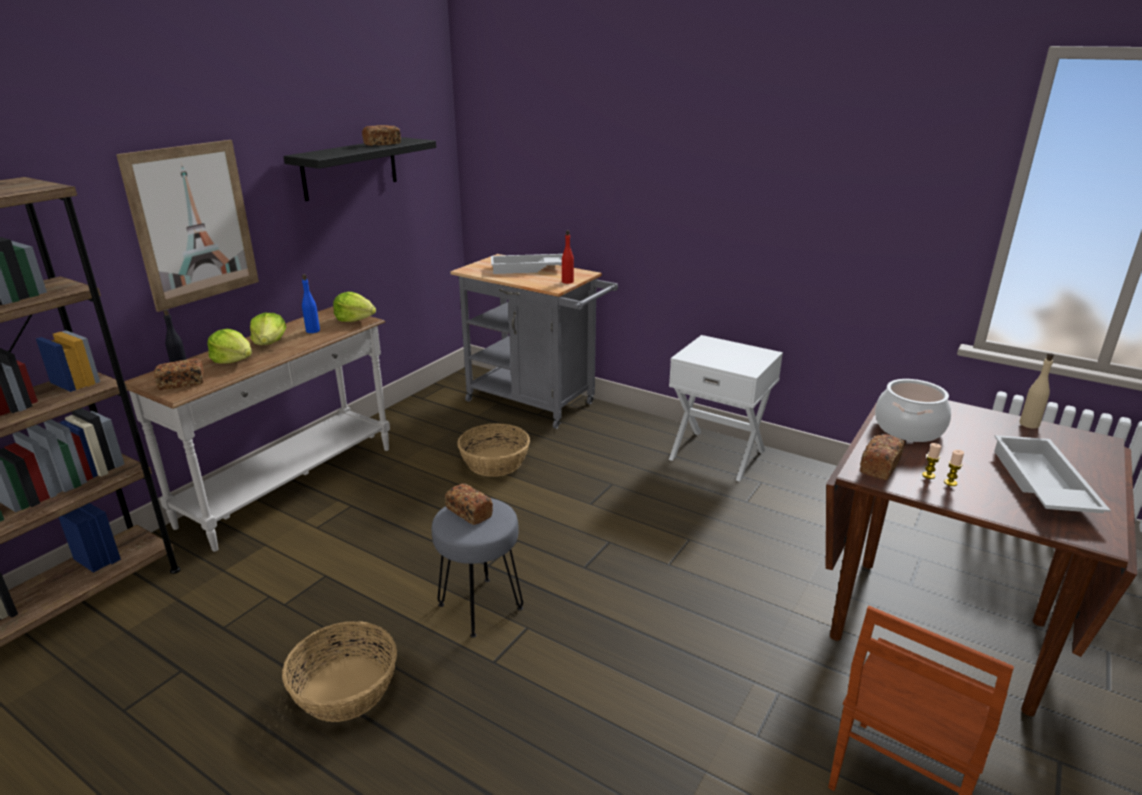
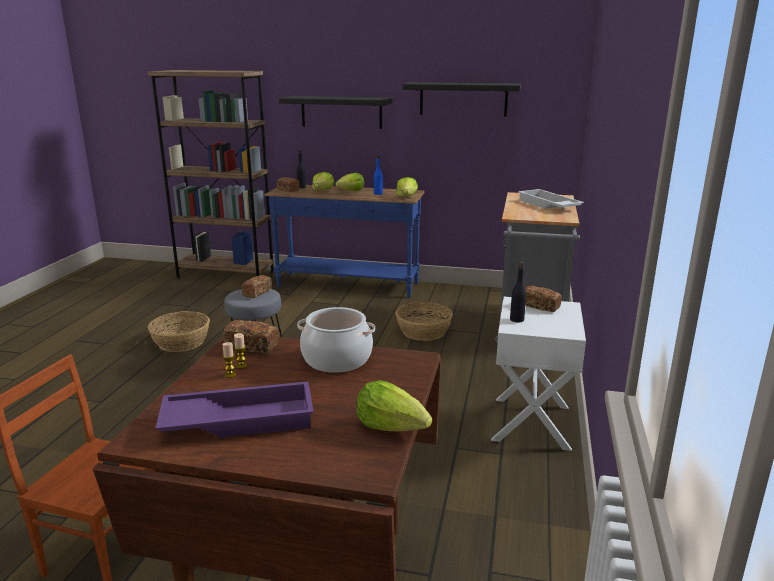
camera: 70 degrees right, 5 degrees down
(193, 224) = (341, 112): picture -> black shelf
(291, 486) = (347, 285): white console table -> blue console table
(382, 144) = (480, 83): bread -> bread (540, 306)
(567, 282) = (534, 217): red bottle -> none
(731, 365) = (516, 319): none -> black bottle
(1029, 424) = (392, 426): beige bottle -> lettuce
(1039, 484) = (240, 419): white tray -> purple tray

